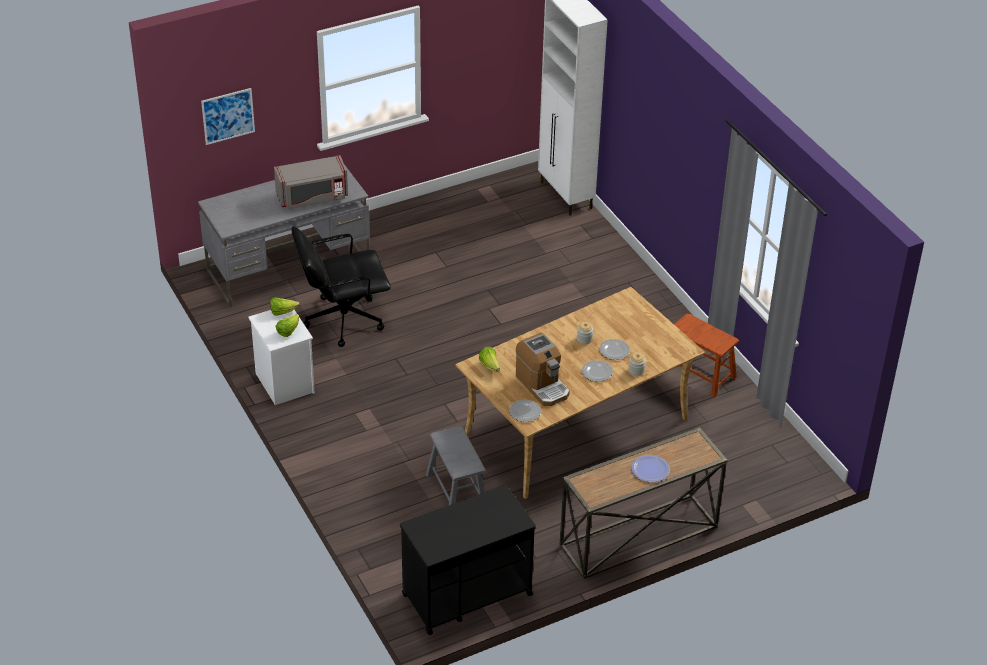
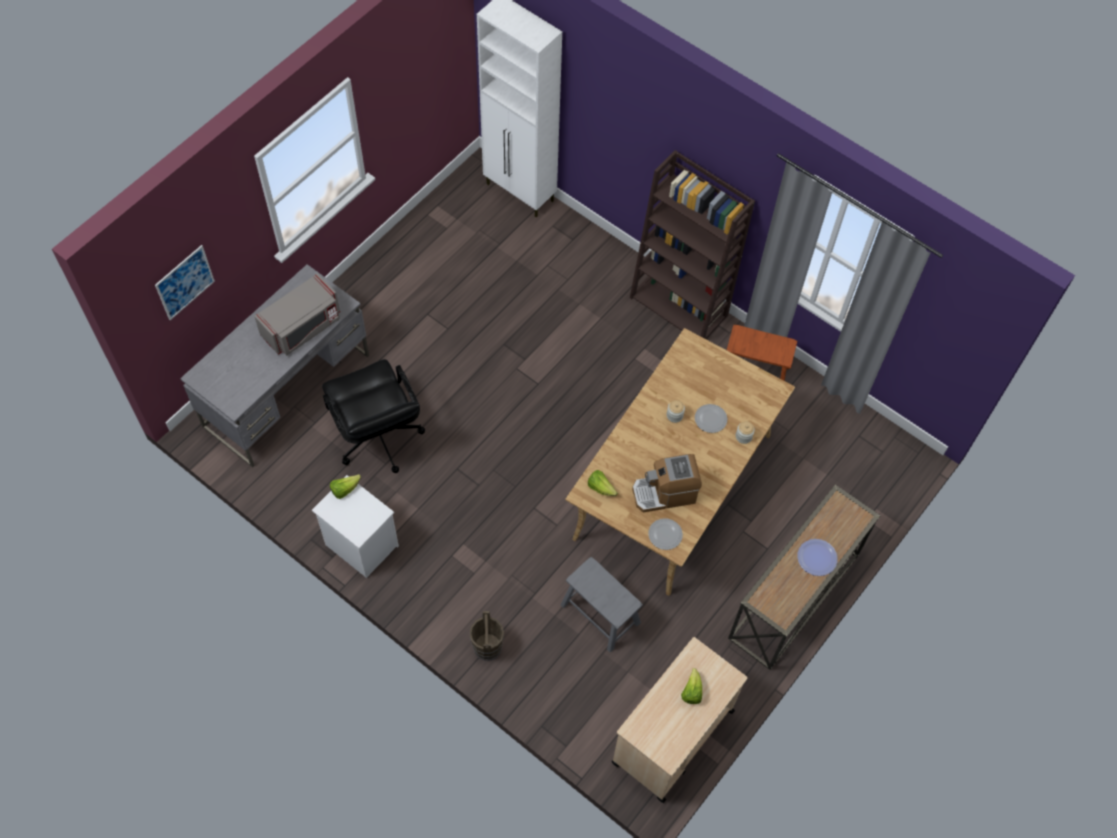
camera: 25 degrees left, 20 degrees up
(288, 331) = (364, 513): lettuce -> lettuce (691, 691)
(342, 319) = (378, 438): black office chair -> black office chair turned 75 degrees counterclockwise
(345, 482) = (487, 647): none -> brown bucket
(466, 594) = (672, 737): black cart -> beige cart
(542, 385) = (664, 493): coffee machine -> coffee machine turned 135 degrees clockwise
(597, 372) = (708, 453): plate -> none
(660, 309) = (680, 306): none -> brown bookcase

